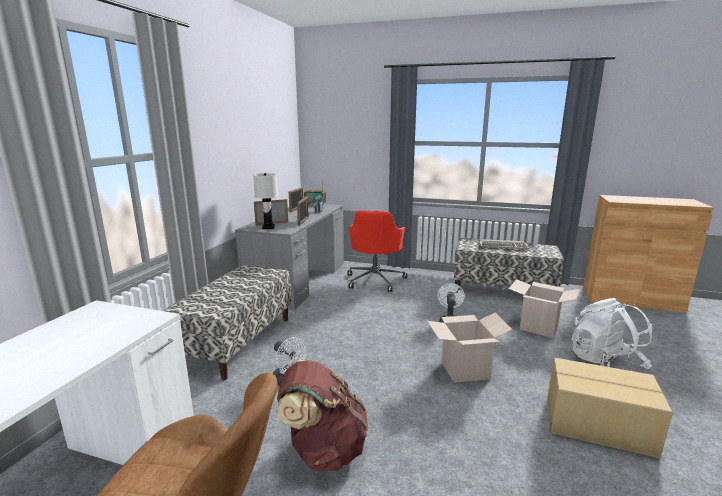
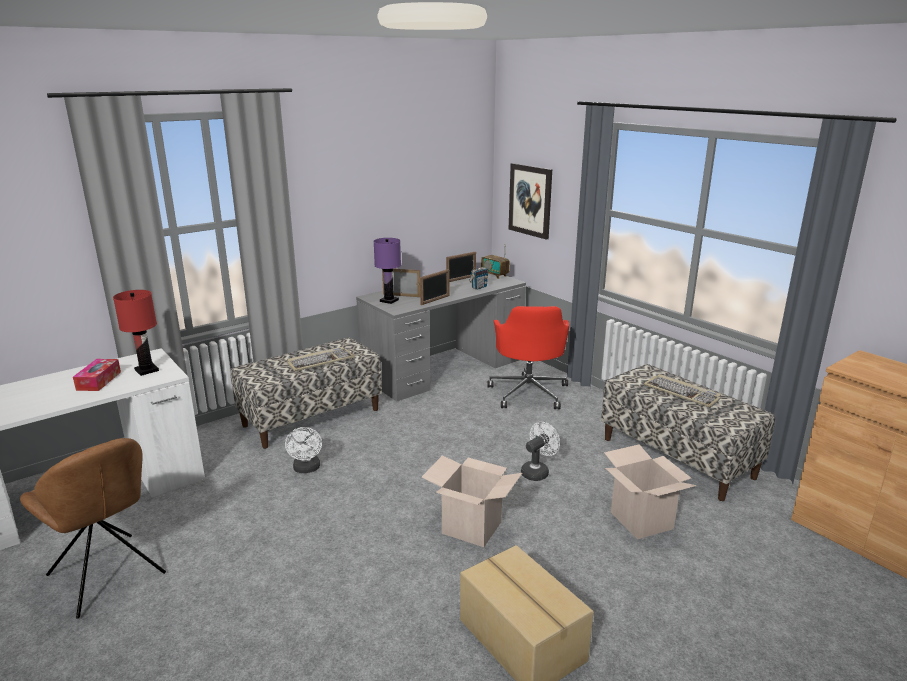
camera: 35 degrees right, 5 degrees up
(59, 348) = (99, 381): none -> tissue box
(114, 321) = (147, 370): none -> red table lamp
(246, 284) = (320, 361): none -> keyboard
(268, 227) = (389, 300): white table lamp -> purple table lamp
(324, 449) = (263, 534): brown backpack -> none
(338, 144) = (530, 200): none -> picture
(375, 280) = (528, 392): red office chair -> red office chair turned 45 degrees counterclockwise
(605, 363) = (653, 594): white backpack -> none

